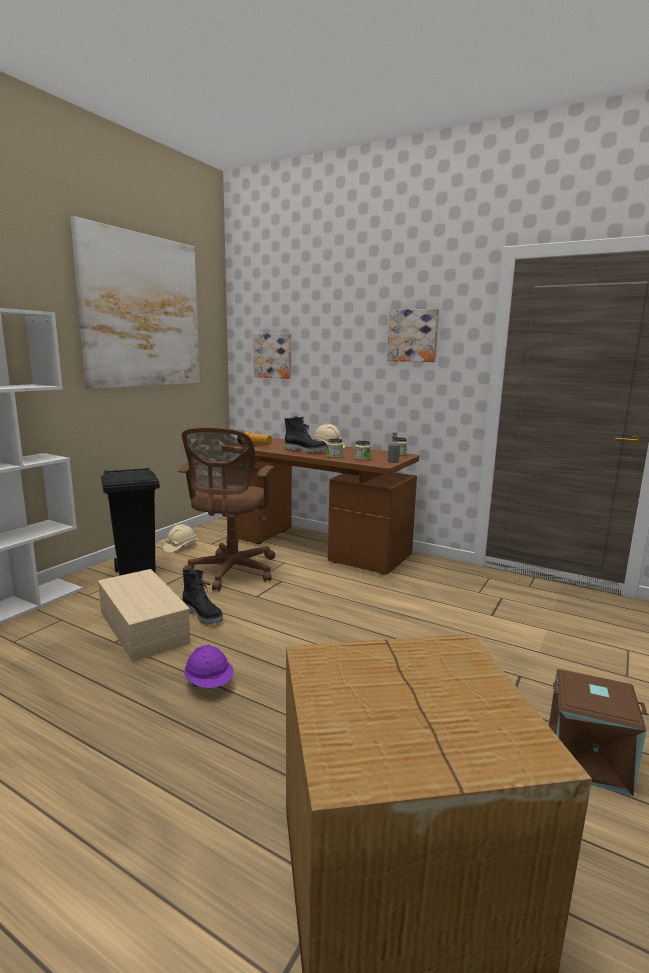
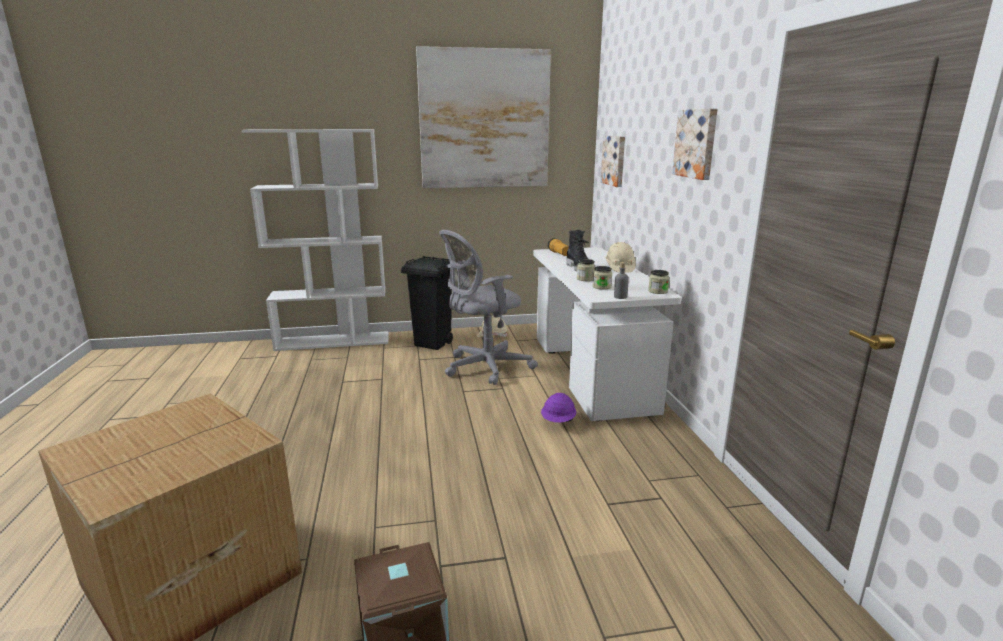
camera: 50 degrees right, 5 degrees up
(141, 627) = (368, 379): beige storage box -> none
(203, 615) = (409, 388): black boot -> none
(209, 684) = (331, 429): purple hard hat -> purple hard hat (558, 422)
(231, 572) = (484, 367): brown office chair -> grey office chair
(316, 546) = (590, 372): brown desk -> white desk

